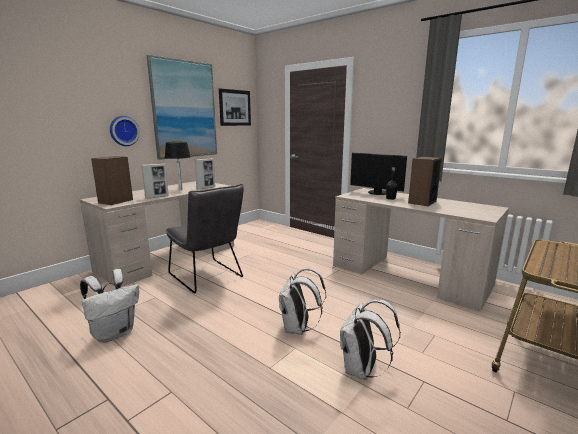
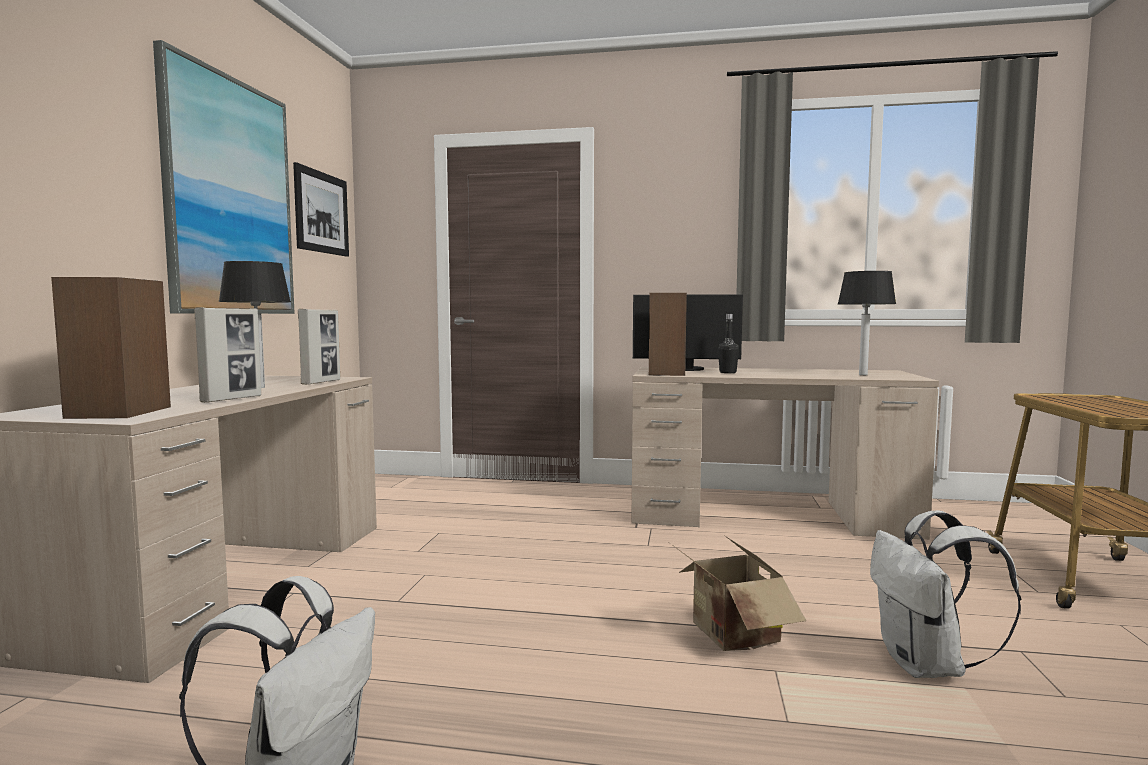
camera: 30 degrees left, 10 degrees down
(123, 131) = (91, 224): wall clock -> none
(208, 277) = (397, 596): grey chair -> none
(298, 328) = (730, 636): white backpack -> cardboard box
(422, 202) = (784, 372): speaker -> speaker (667, 373)
(464, 210) = (862, 374): none -> table lamp

